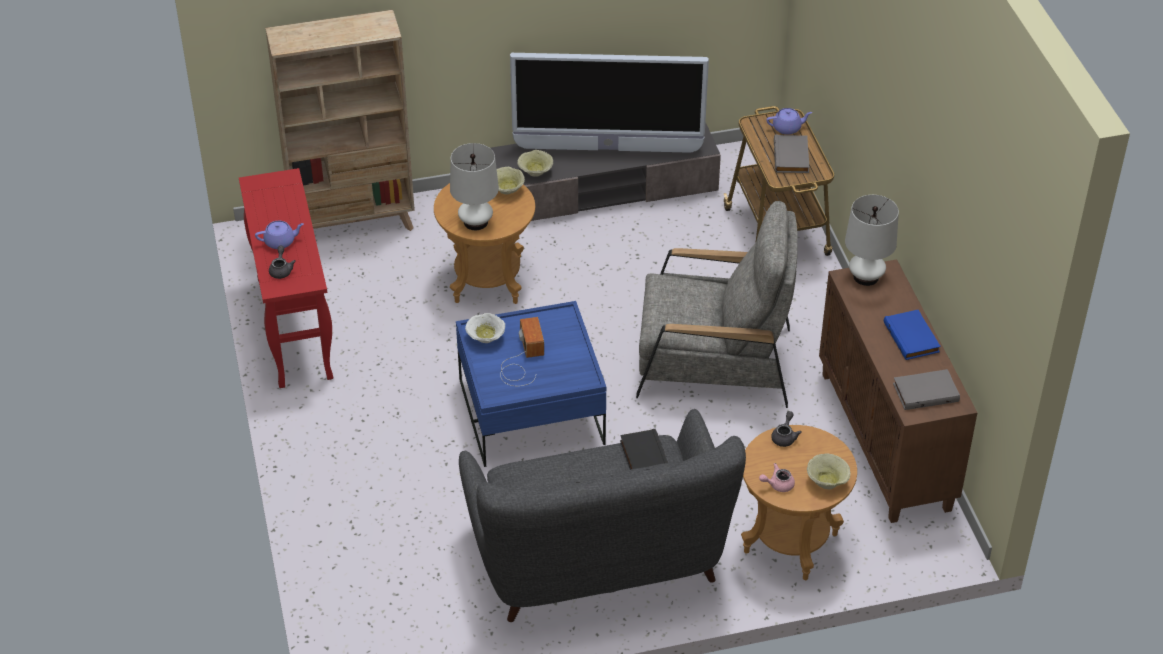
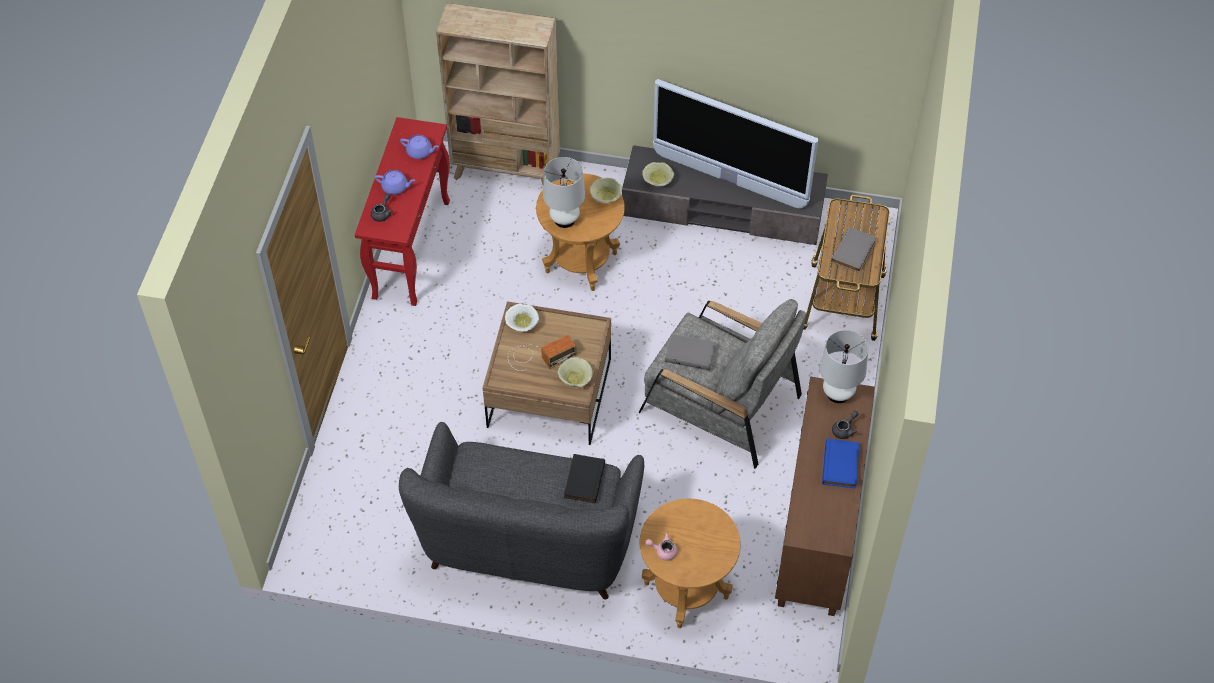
camera: 25 degrees right, 10 degrees up
(522, 360) = (538, 356): radio -> radio turned 45 degrees clockwise
(531, 412) = (549, 393): blue coffee table -> brown coffee table
(785, 436) = (695, 510): grey teapot -> grey teapot (844, 429)
(787, 128) = (867, 223): purple teapot -> purple teapot (420, 152)
(827, 481) = (705, 564): beige bowl -> beige bowl (576, 380)
(925, 391) = (821, 520): grey book -> grey book (690, 353)

